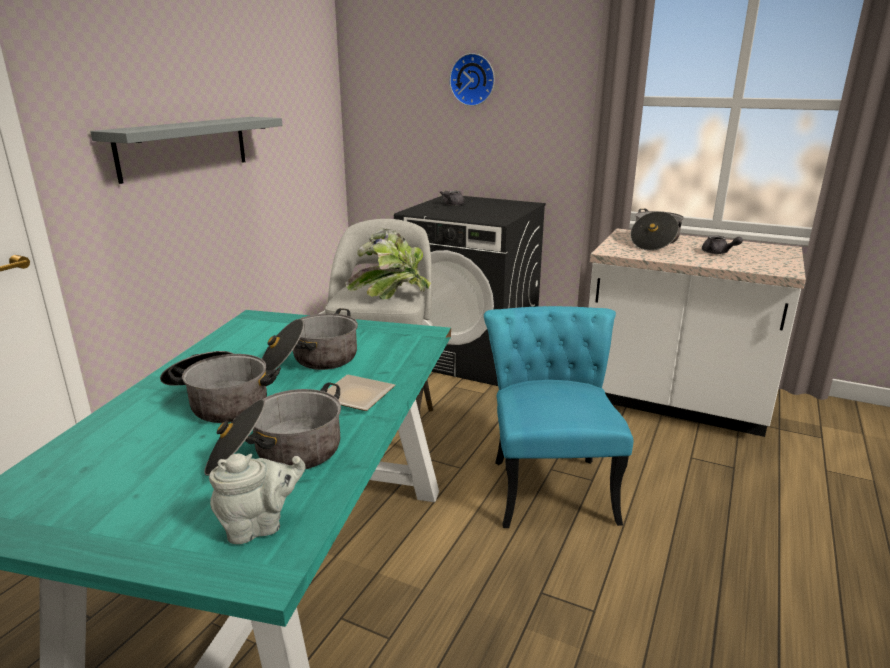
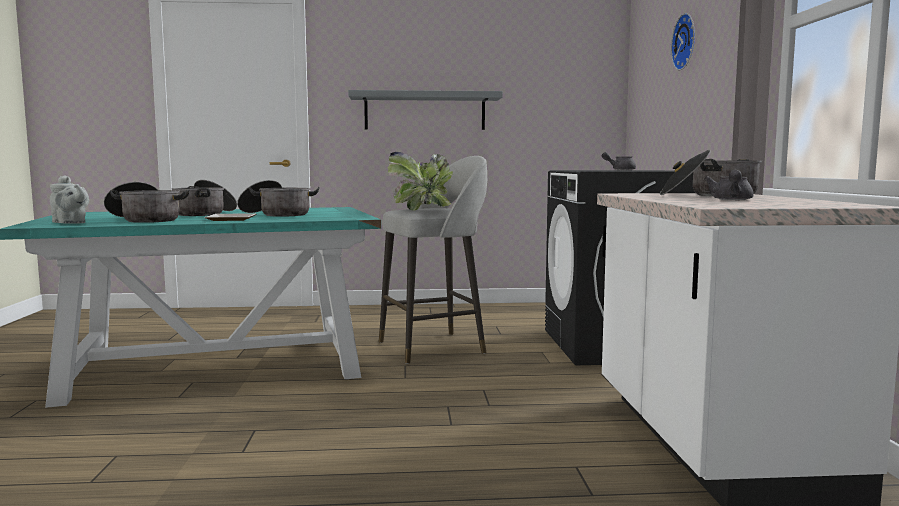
camera: 60 degrees right, 15 degrees down
(549, 482) = (423, 409): turquoise chair -> none

